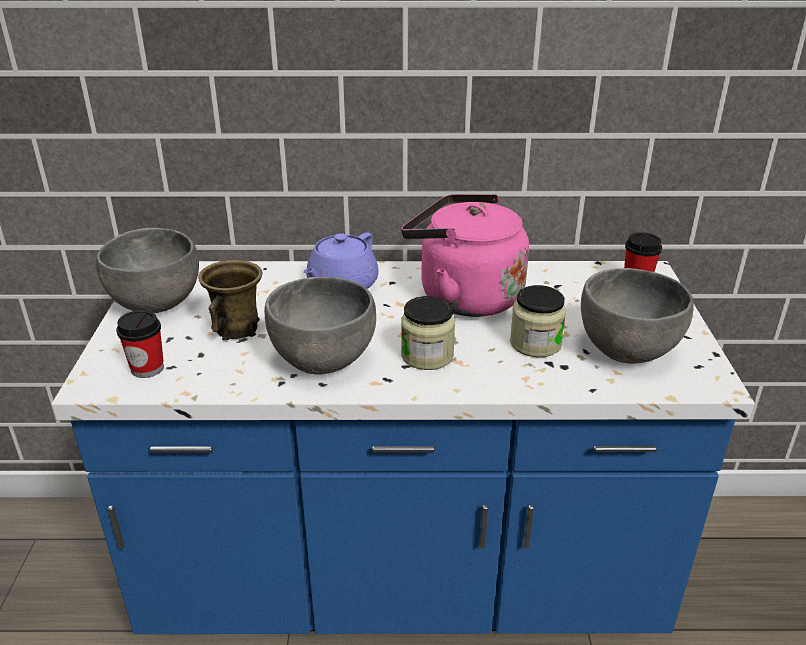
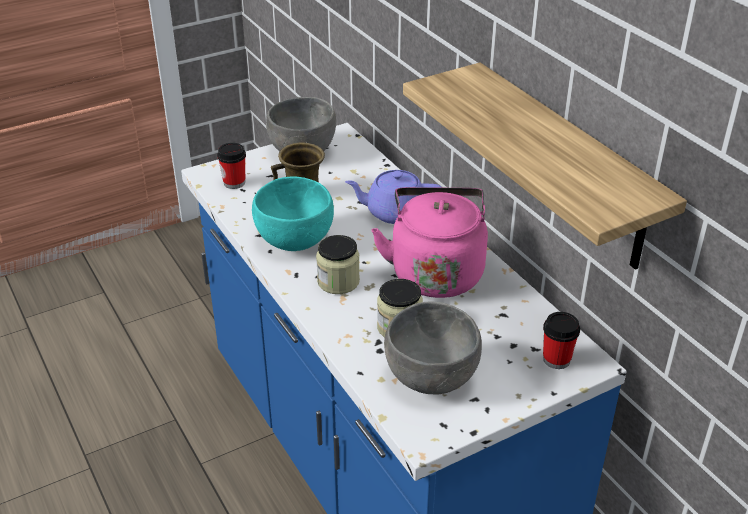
camera: 60 degrees right, 5 degrees up
(322, 361) = (294, 241): grey bowl -> turquoise bowl
(550, 114) = (565, 167): none -> shelf

